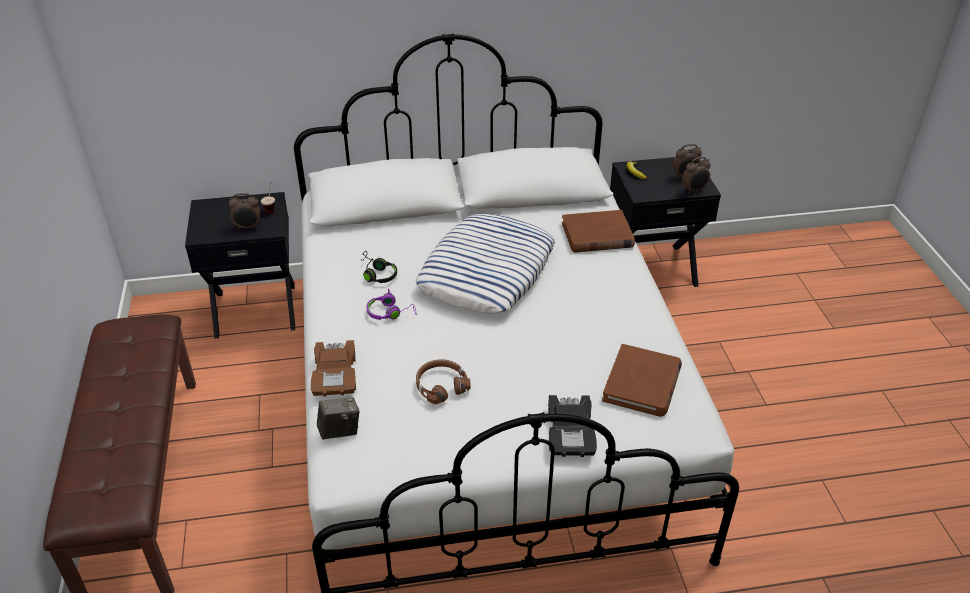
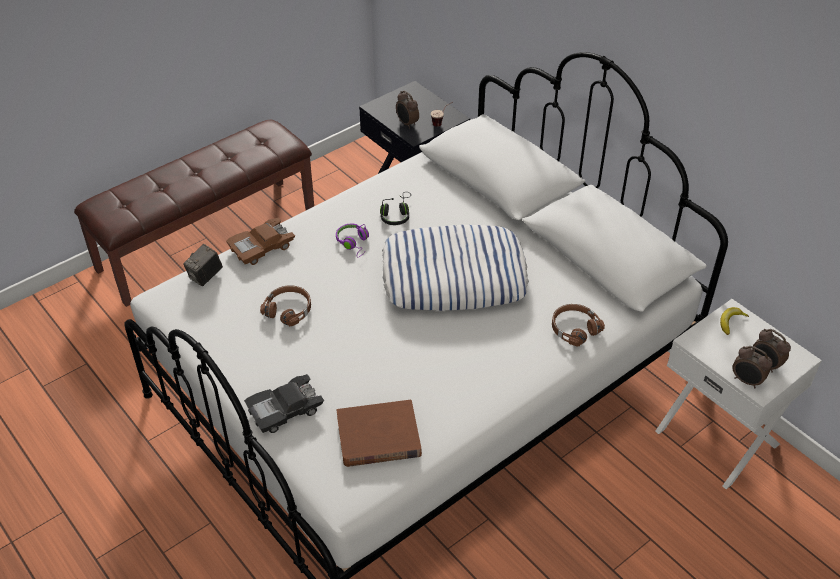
camera: 60 degrees right, 5 degrees up
(339, 431) = (205, 277): camera -> camera turned 90 degrees clockwise
(597, 235) = (574, 328): brown book -> brown headphones
(651, 268) = (718, 436): black nightstand -> white nightstand

